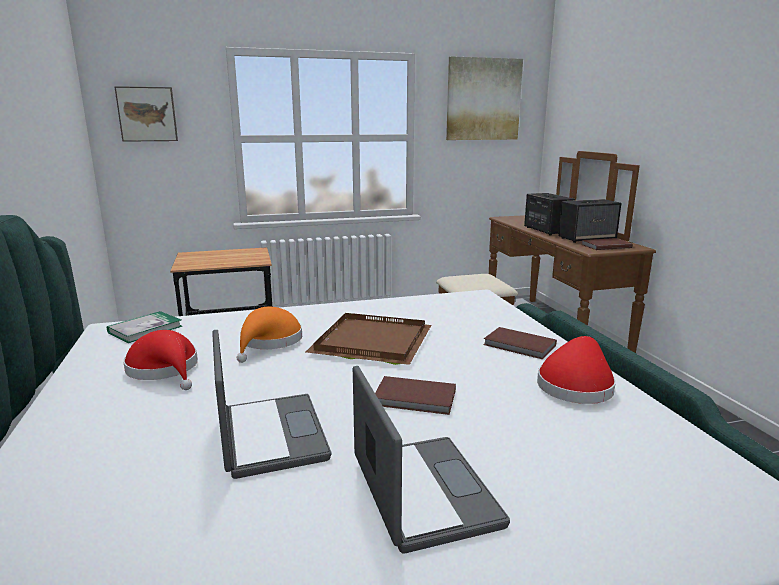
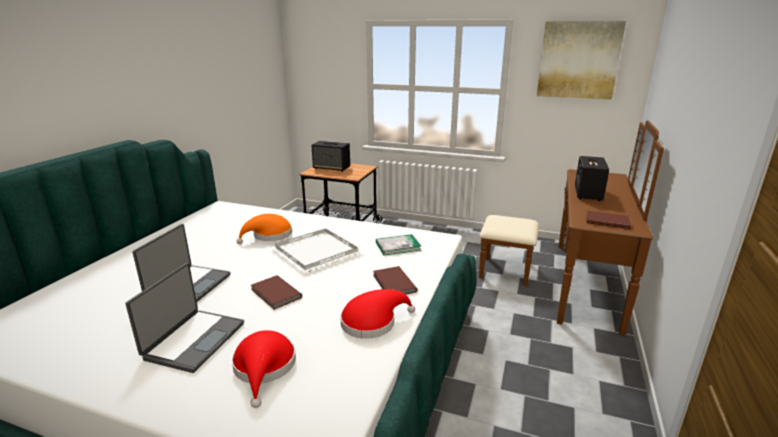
camera: 35 degrees right, 5 degrees up
(145, 329) = (232, 210): book -> book (398, 246)
(147, 114) = (317, 67): picture -> none
(165, 369) = (206, 237): red hat -> red hat (264, 368)
(370, 341) = (316, 251): brown tray -> white tray
(587, 239) = (607, 210): speaker -> speaker (332, 168)

